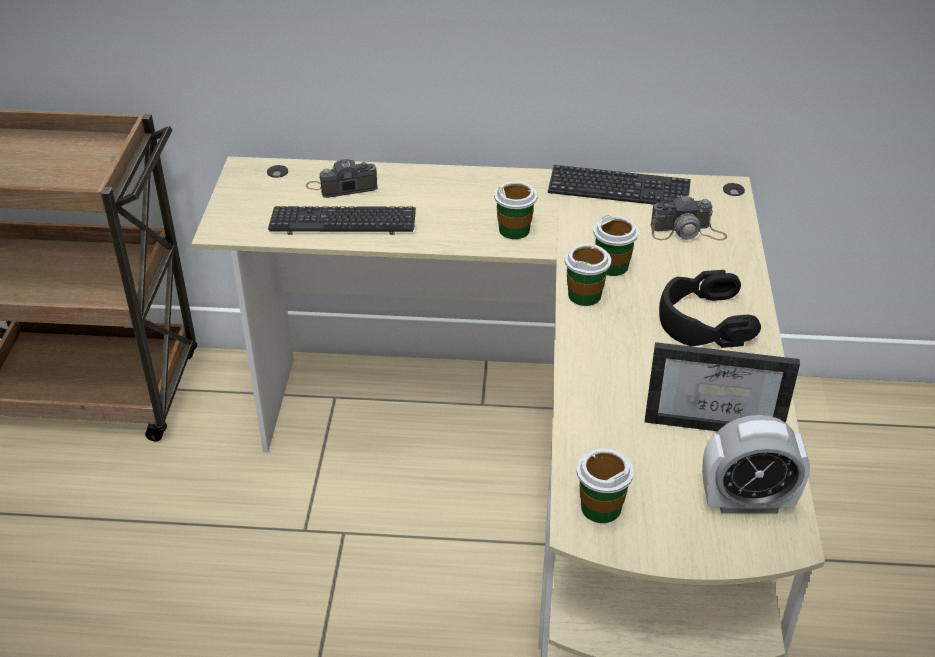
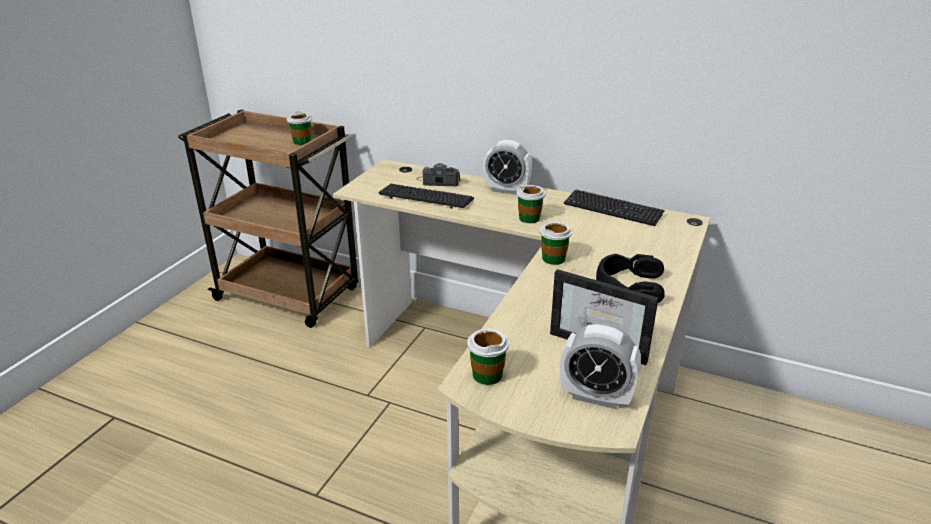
camera: 20 degrees right, 10 degrees down
(453, 183) = (506, 190): none -> alarm clock
(612, 266) = (582, 247): cup -> cup (302, 141)
(687, 232) = (647, 238): camera -> none

